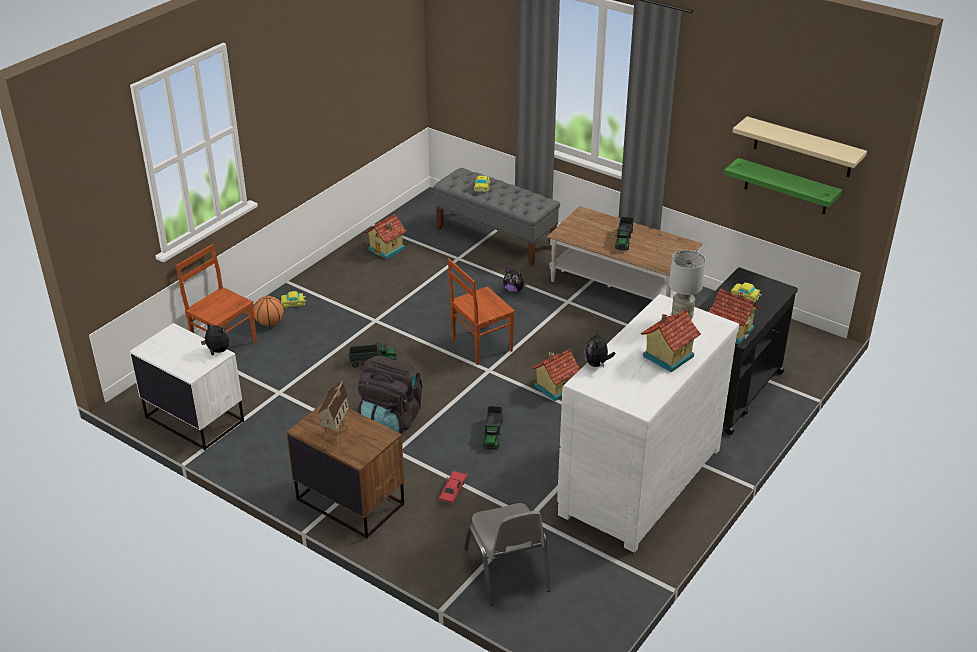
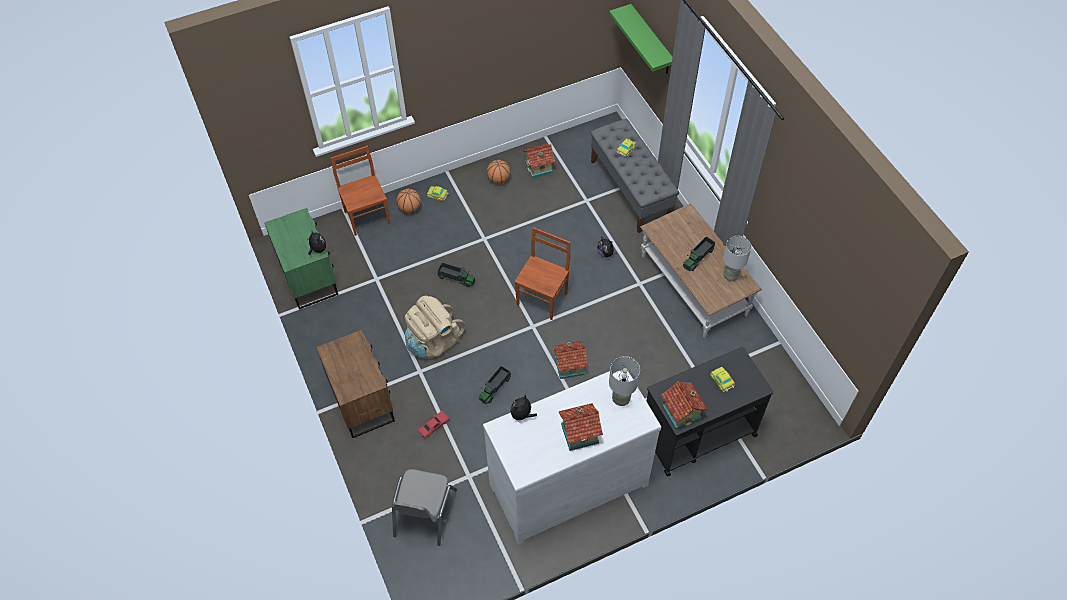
camera: 30 degrees right, 20 degrees up
(195, 419) = (309, 277): white nightstand -> green nightstand
(335, 435) = (343, 366): toy house -> none
(351, 270) = (498, 179): none -> basketball
(391, 421) = (433, 341): black backpack -> beige backpack
(480, 345) = (543, 299): brown chair -> brown chair turned 120 degrees clockwise
(666, 243) = (730, 276): none -> grey table lamp
(786, 187) = (824, 293): green shelf -> green shelf (651, 41)
(803, 147) = (840, 274): beige shelf -> none

